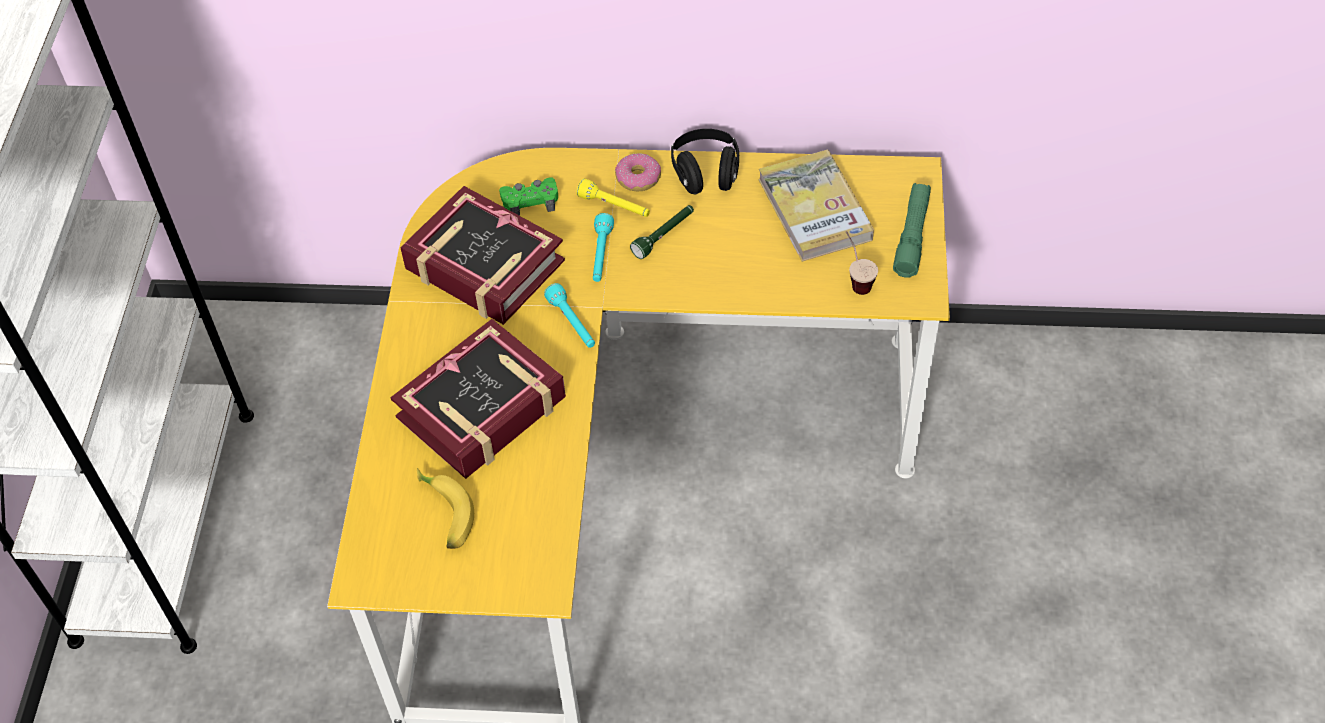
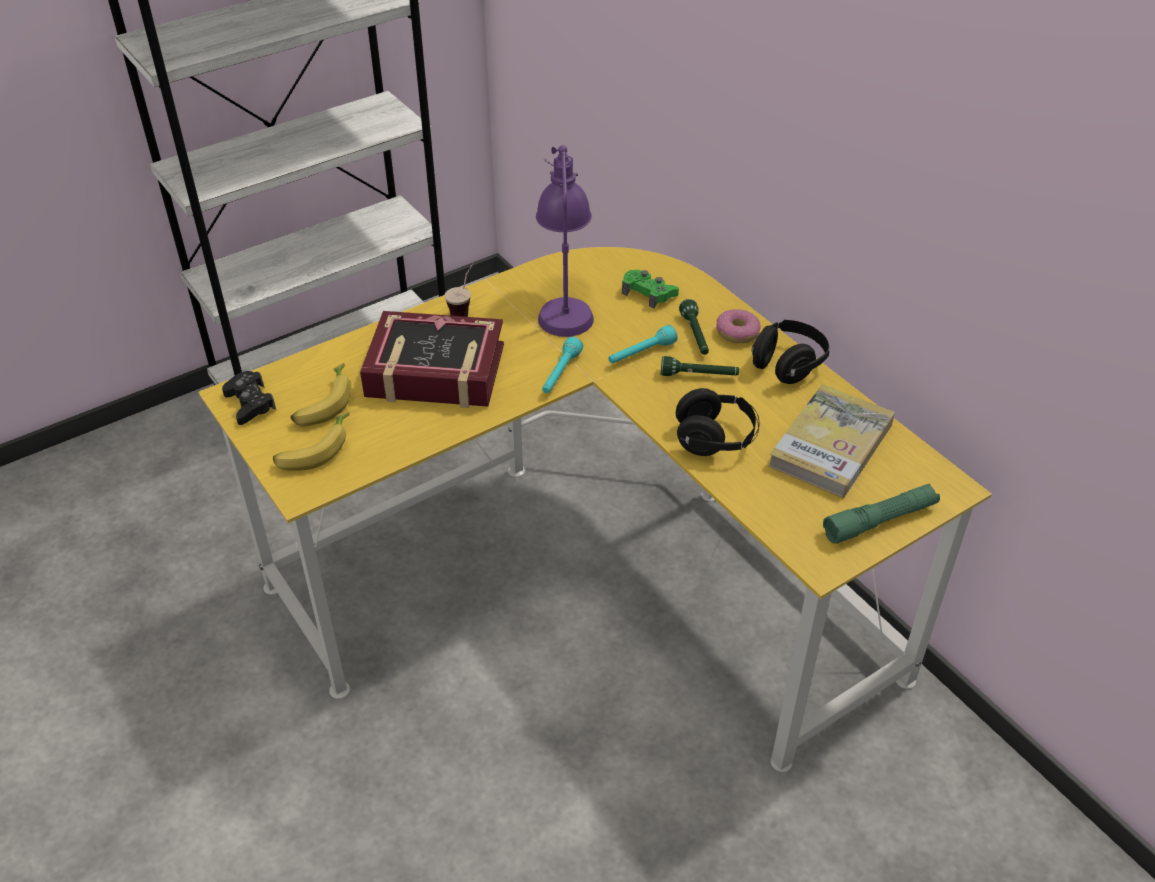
camera: 50 degrees right, 10 degrees down
(387, 571) = (250, 403): none -> black game controller
(484, 266) = (564, 304): book -> purple table lamp
(500, 552) = (314, 450): none -> banana
(614, 206) = (695, 335): yellow flashlight -> green flashlight
(744, 273) = (715, 439): none -> black headphones
(855, 279) = (789, 509): cup -> cup (464, 309)

